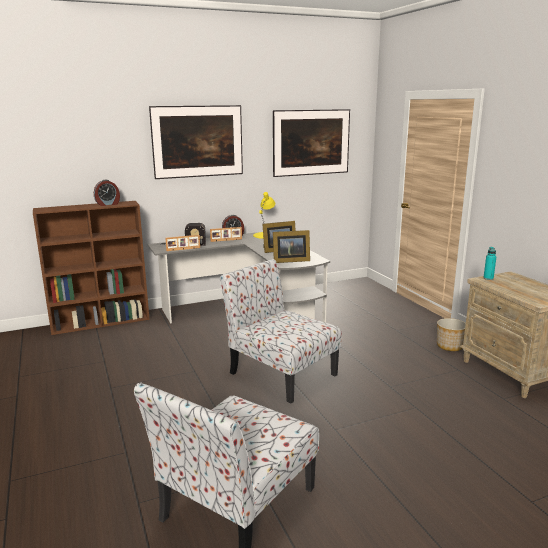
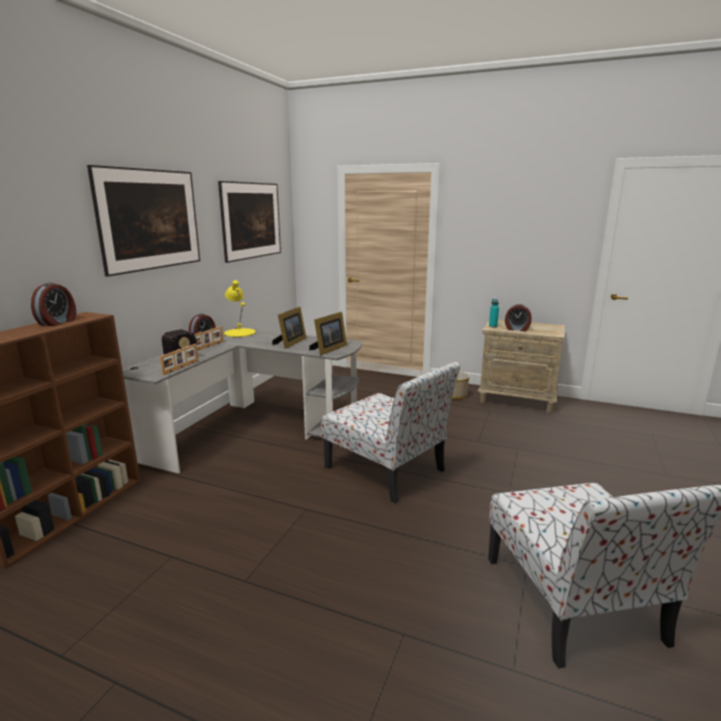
camera: 45 degrees left, 0 degrees up
(280, 373) = (387, 470): chair -> chair turned 135 degrees counterclockwise
(506, 287) = (517, 329): none -> alarm clock

